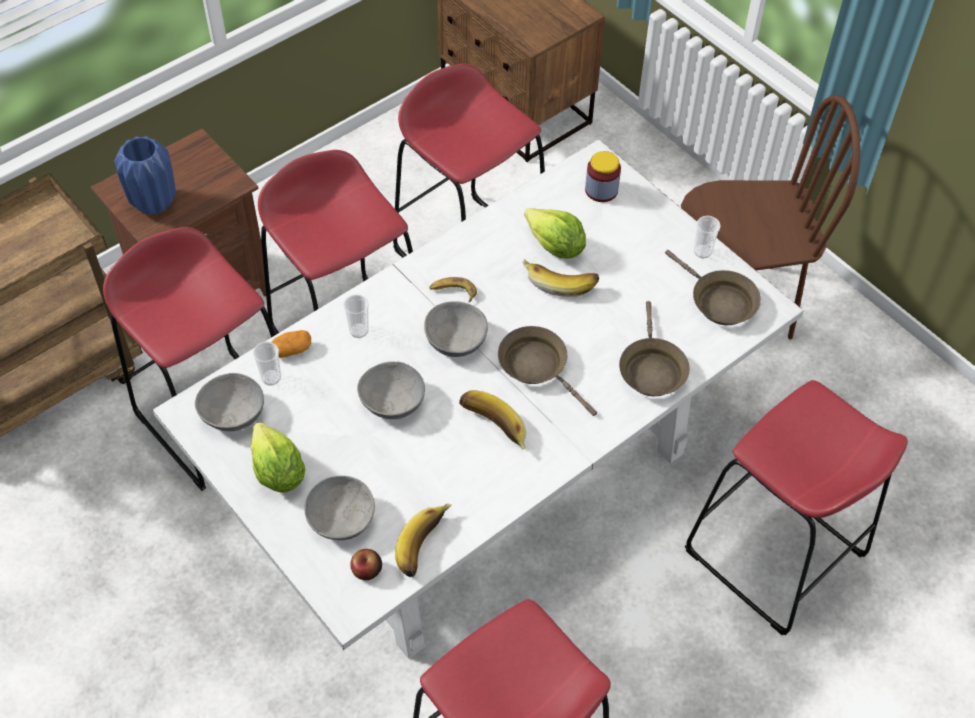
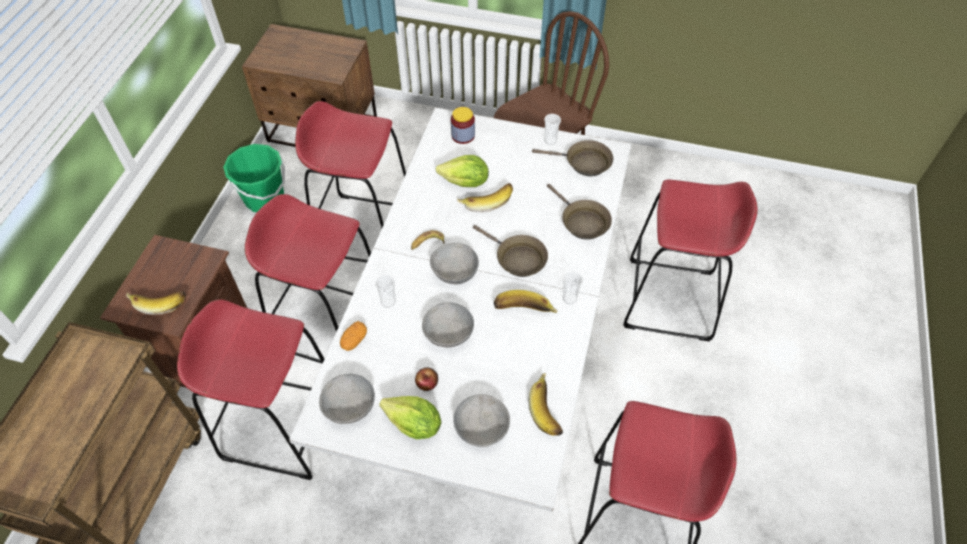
camera: 35 degrees left, 0 degrees up
(154, 202) = (160, 301): blue vase -> banana
(271, 378) = (355, 366): cup -> cup (569, 298)
(367, 570) = (526, 449): apple -> apple (427, 383)
(388, 154) = (264, 199): none -> green bucket
(537, 366) = (517, 259): brown frying pan -> brown frying pan turned 150 degrees counterclockwise

